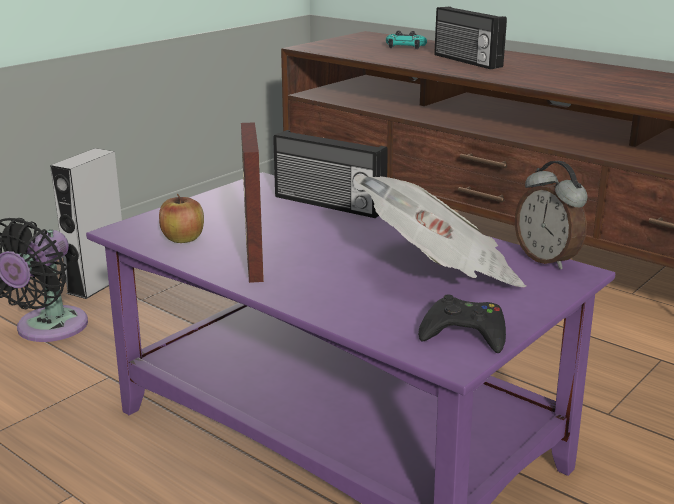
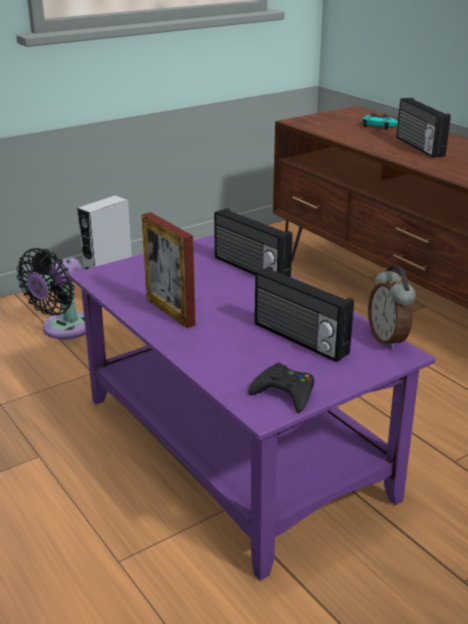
camera: 15 degrees right, 5 degrees up
(183, 239) = (130, 287): apple -> none
(254, 260) = (170, 312): picture frame -> picture frame turned 45 degrees counterclockwise
(440, 272) = (299, 339): newspaper -> radio

